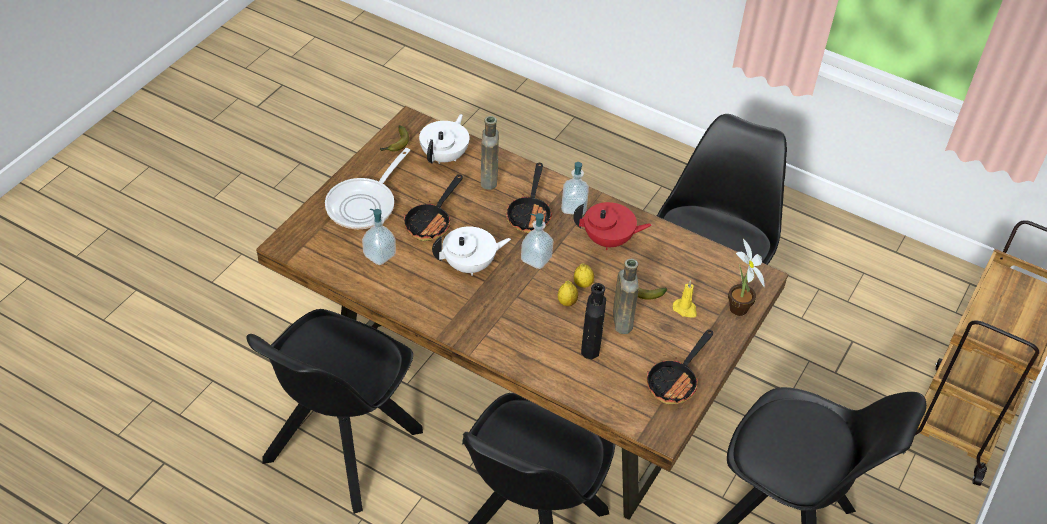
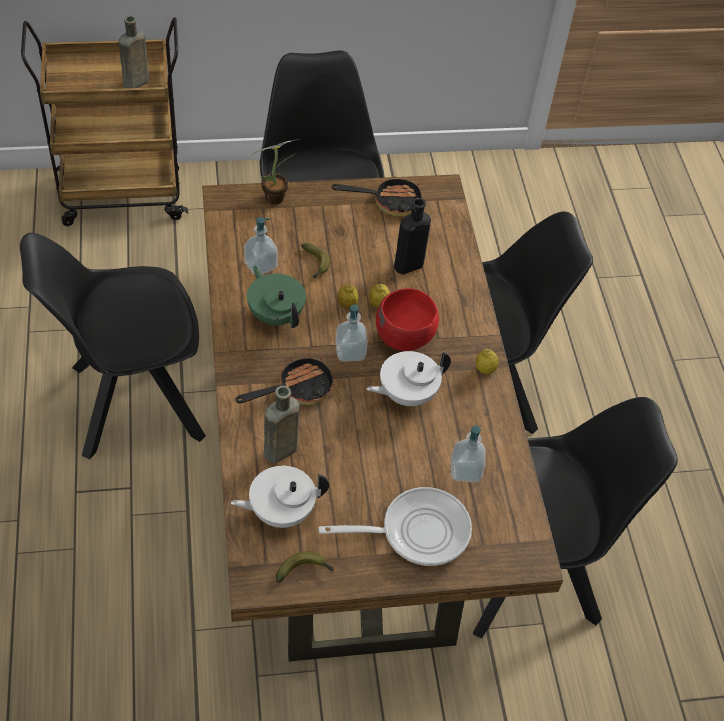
camera: 130 degrees left, 5 degrees up
(431, 222) = (384, 458): frying pan -> none
(446, 322) = (485, 369): none -> lemon
(470, 265) = (406, 394): white teapot -> white teapot turned 60 degrees counterclockwise
(521, 296) = (403, 338): none -> red bowl
(573, 207) = (256, 361): soap dispenser -> soap dispenser (260, 265)
(608, 240) = (276, 314): red teapot -> green teapot
(621, 320) = (361, 260): brown bottle -> brown bottle (134, 83)
(685, 309) = (308, 228): yellow candle -> none

